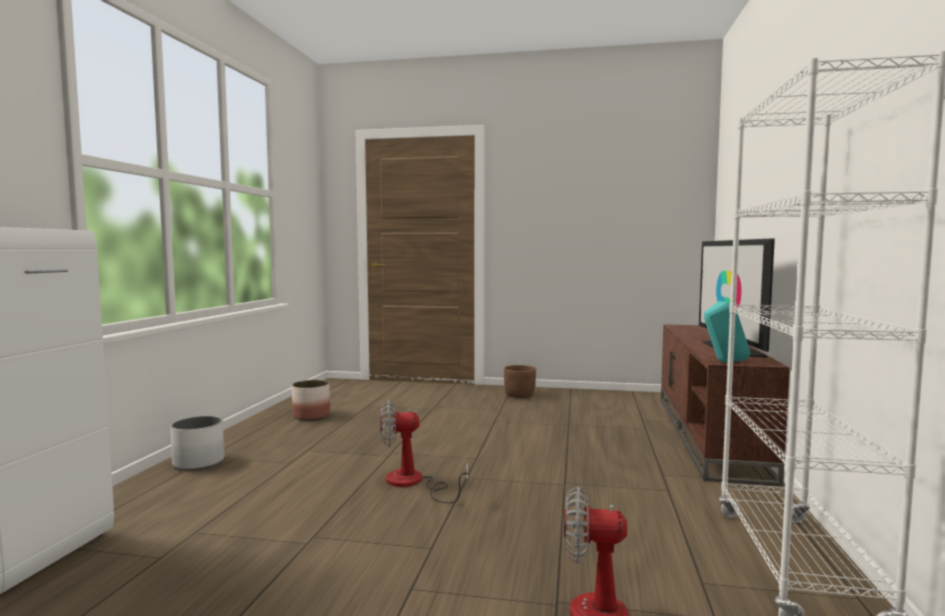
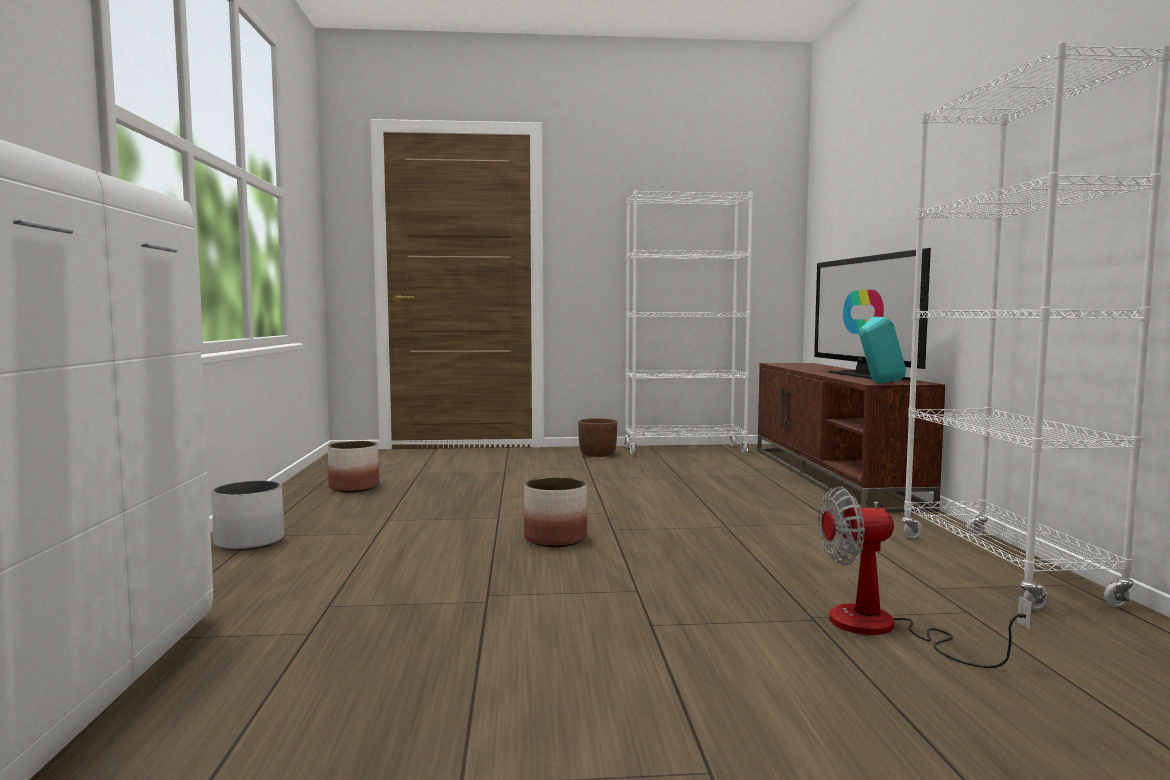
camera: 15 degrees left, 0 degrees up
(413, 483) = (556, 539): fan -> planter
(596, 396) = (684, 450): none -> white bookcase

